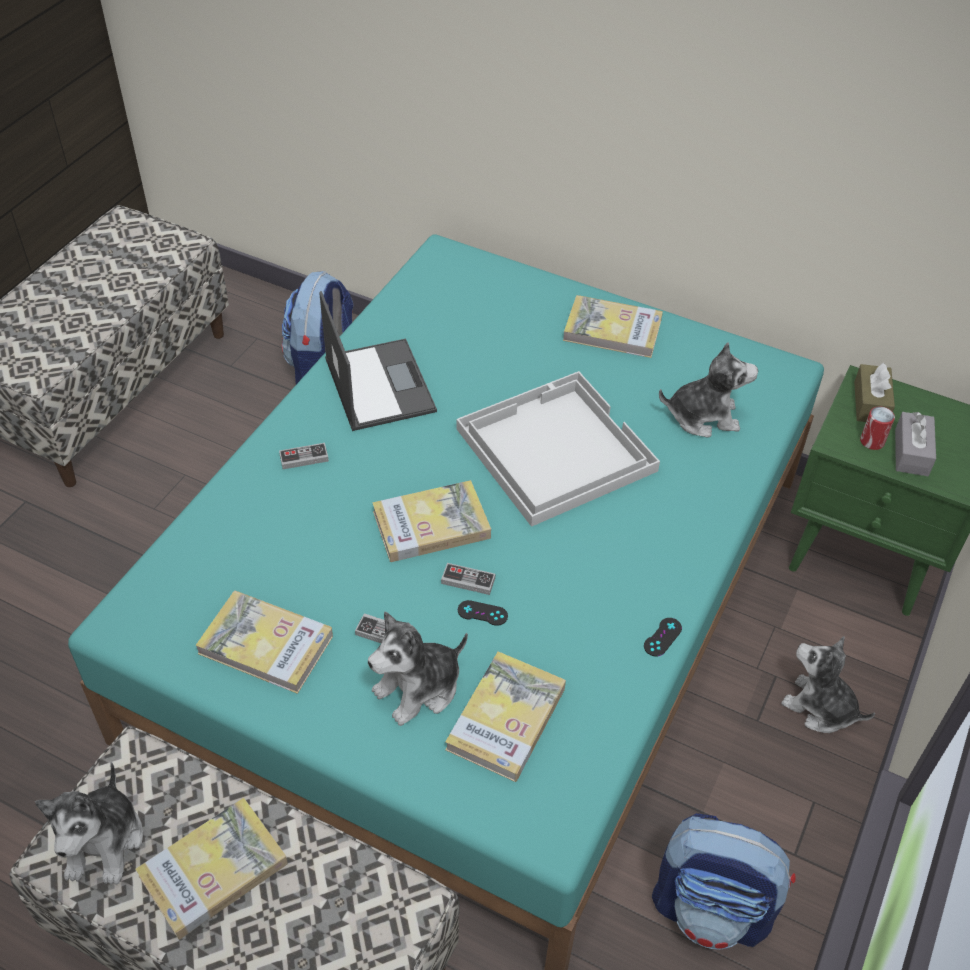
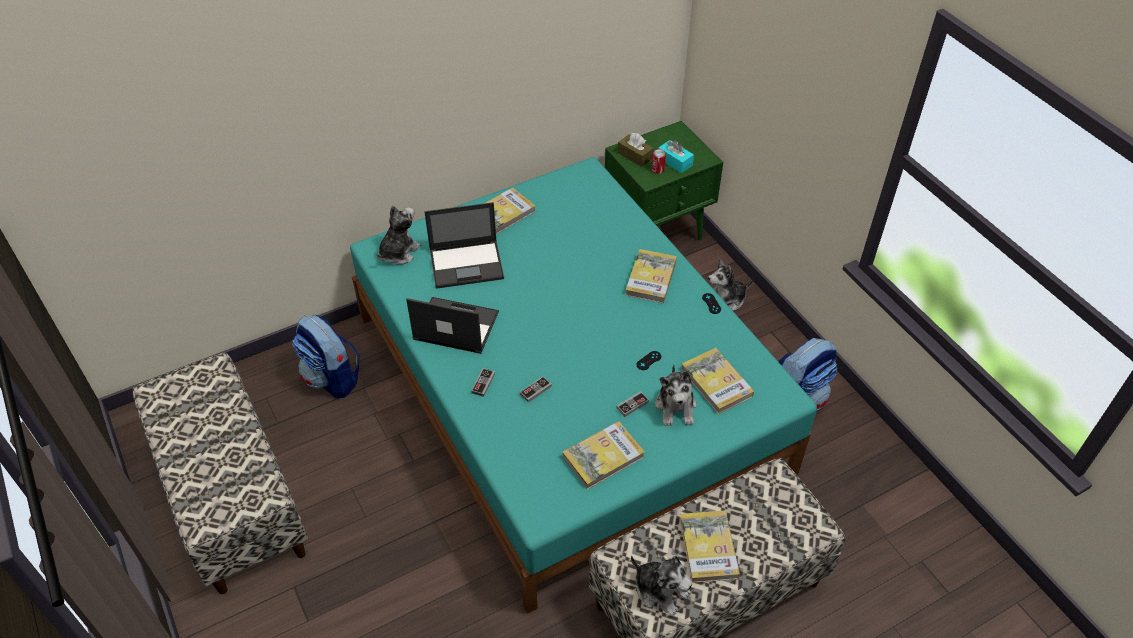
camera: 55 degrees left, 0 degrees up
(431, 525) = (576, 352): book -> book (651, 278)
(468, 581) = (624, 356): game controller -> game controller (535, 390)
(493, 343) = (467, 264): none -> laptop
(553, 449) = (565, 280): white tray -> none
(703, 416) = (592, 215): plush toy -> plush toy (398, 252)
(911, 452) = (675, 162): grey tissue box -> turquoise tissue box

